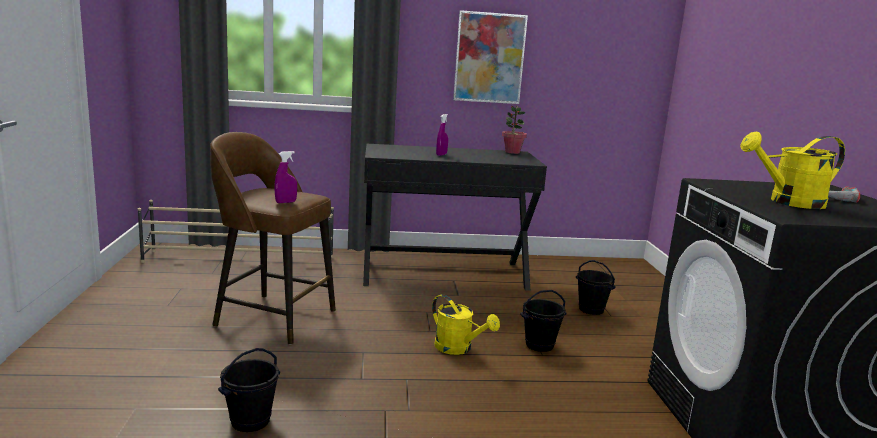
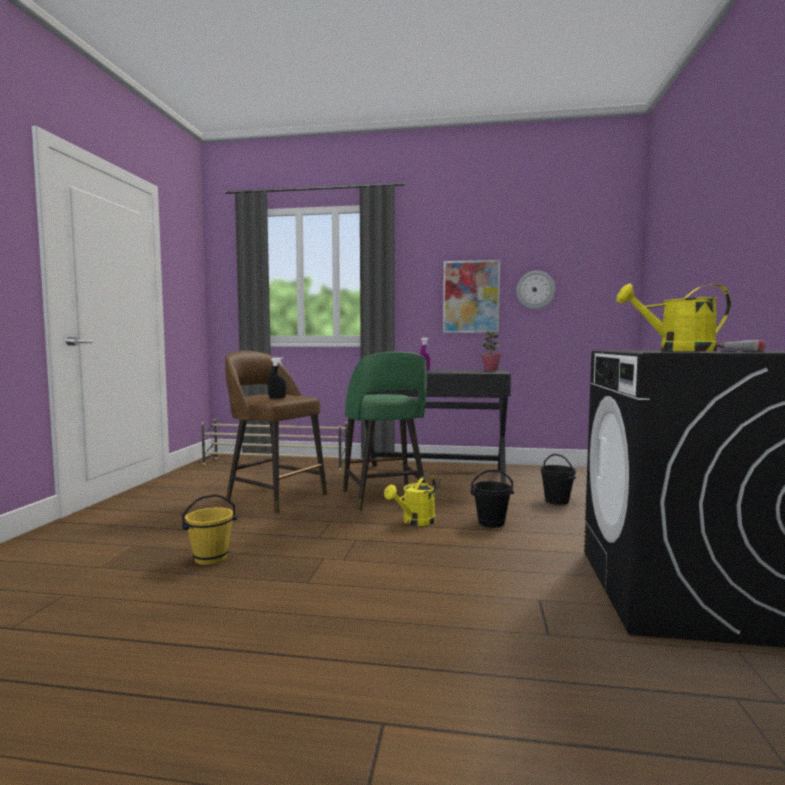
camera: 15 degrees right, 10 degrees down
(250, 421) = (210, 558): black bucket -> yellow bucket
(286, 202) = (277, 398): purple spray bottle -> black spray bottle
(406, 313) = (385, 498): none -> green stool
(458, 349) = (415, 522): yellow watering can -> yellow watering can turned 75 degrees clockwise
(564, 55) = (535, 290): none -> wall clock

